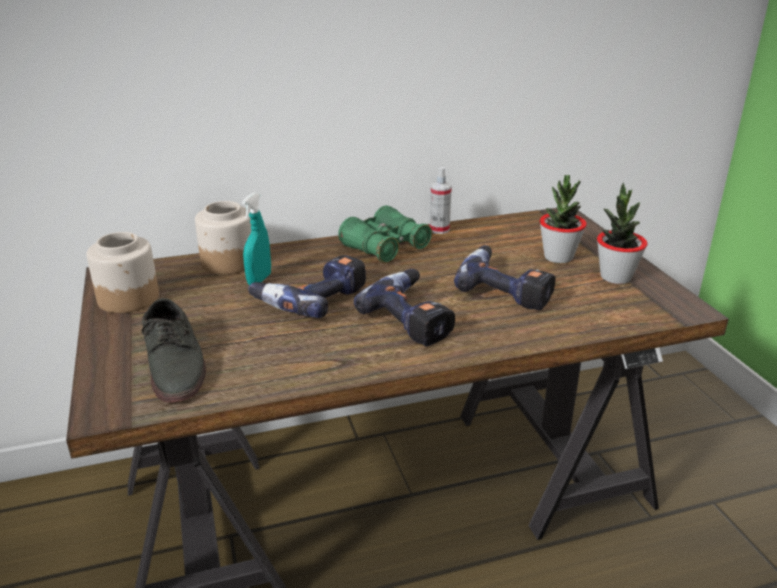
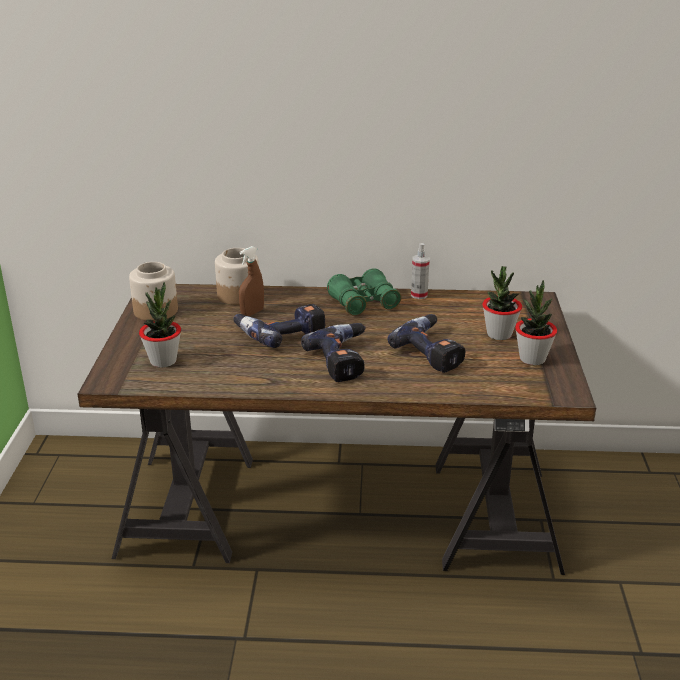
camera: 20 degrees right, 0 degrees up
(175, 363) = (163, 361): grey shoe -> potted plant
(259, 280) = (252, 313): turquoise spray bottle -> brown spray bottle

